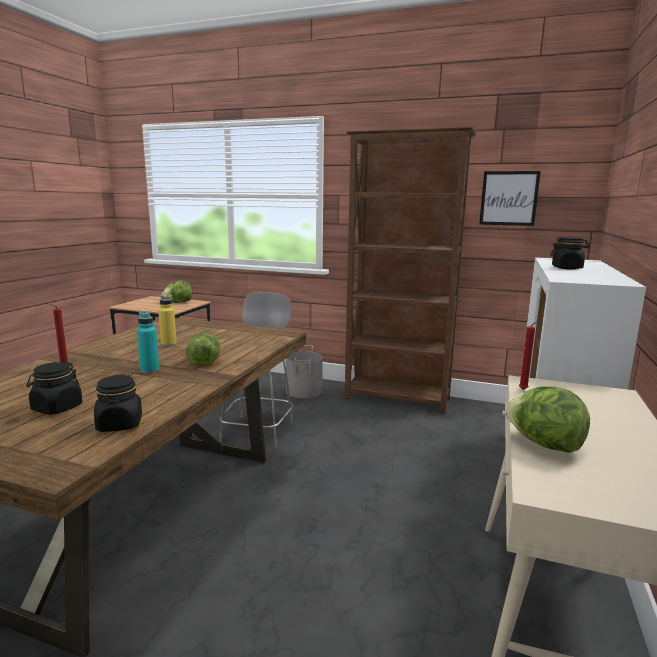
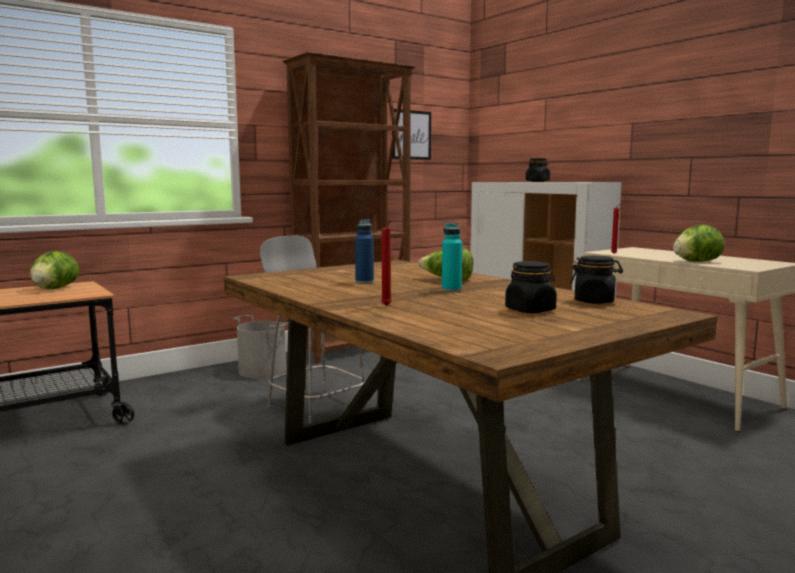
camera: 55 degrees left, 5 degrees down
(168, 344) = (364, 282): yellow bottle -> blue bottle

